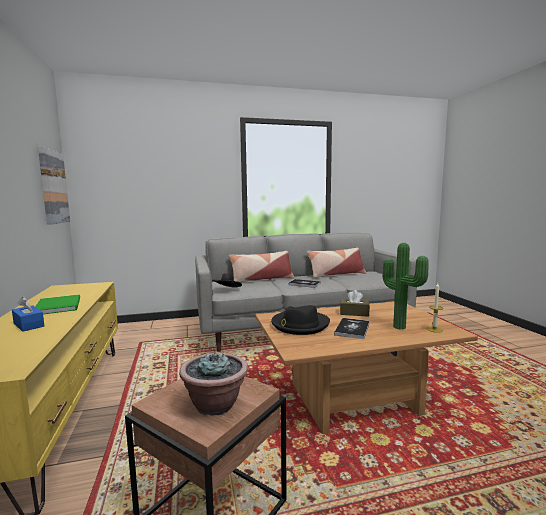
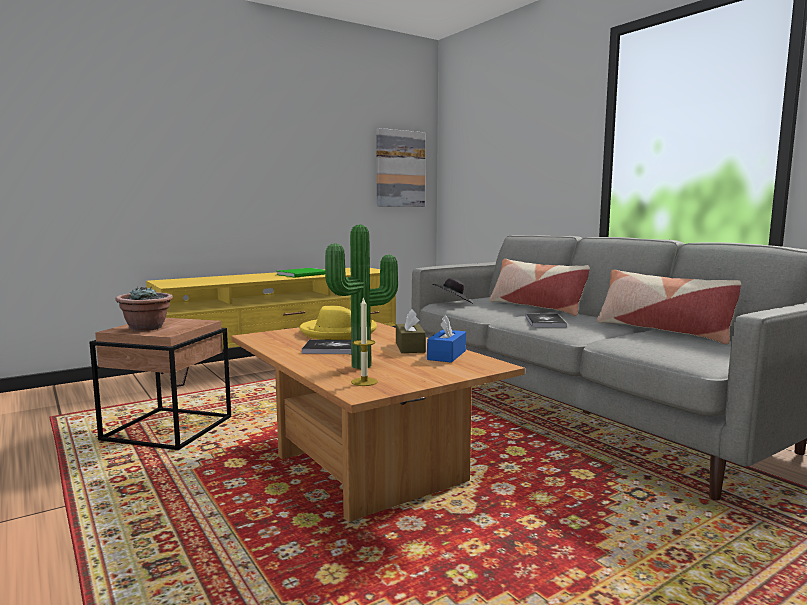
camera: 70 degrees right, 0 degrees up
(28, 325) = (254, 277): blue tissue box -> blue tissue box (446, 355)
(299, 325) = (338, 332): black hat -> yellow hat

